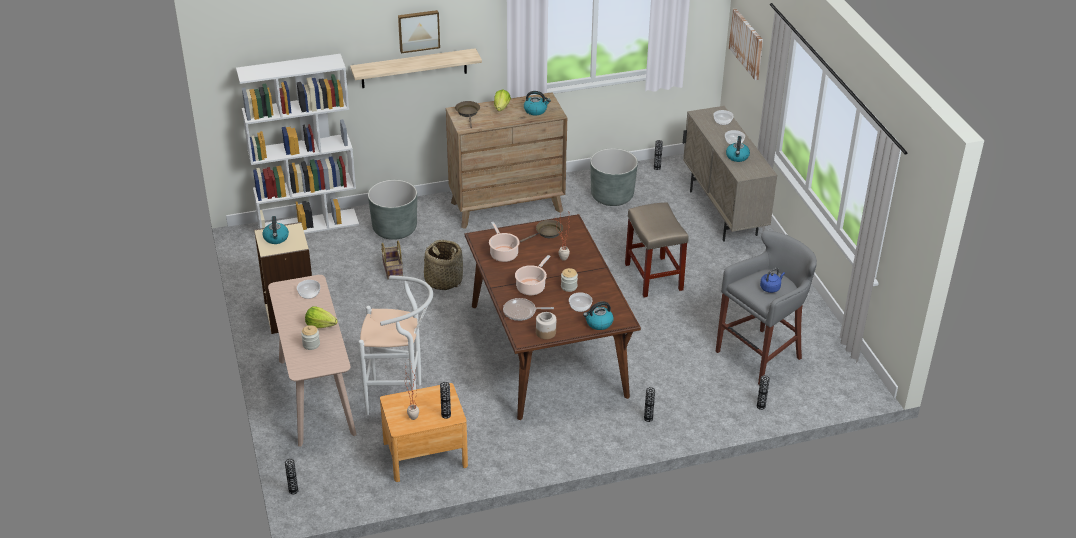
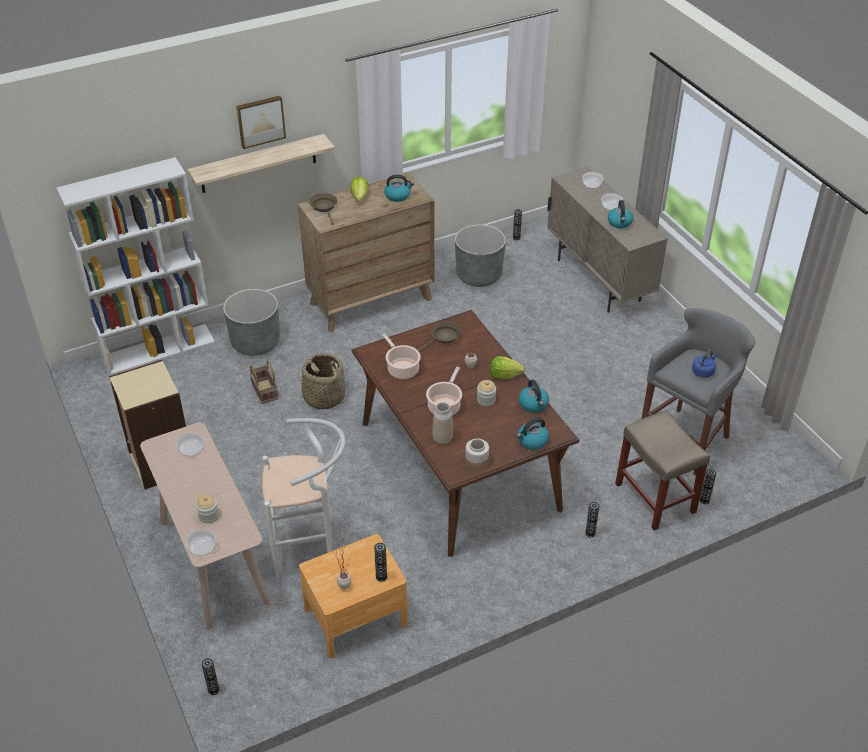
camera: 10 degrees left, 5 degrees up
(276, 238) = (137, 384): kettle -> kettle (533, 404)
(320, 325) = (214, 488): lettuce -> lettuce (504, 375)
(521, 312) = (442, 439): frying pan -> vase
(579, 307) = (505, 423): bowl -> bowl (202, 548)
(654, 277) = (549, 363): beige stool -> beige stool (656, 499)
(747, 43) = (611, 97): picture -> none

